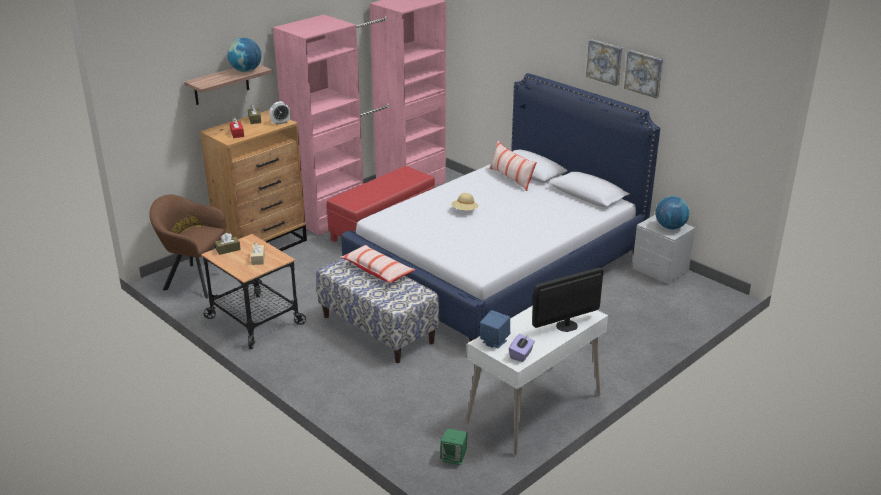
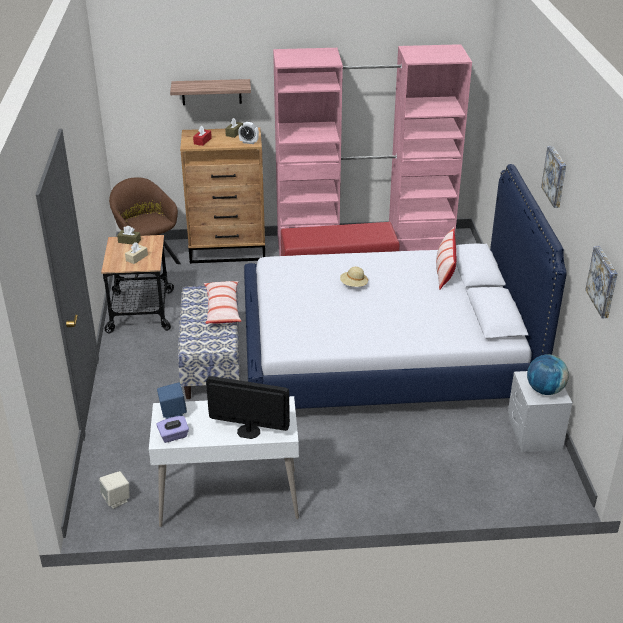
camera: 40 degrees right, 5 degrees up
(246, 71) = (229, 85): globe -> none
(454, 457) = (116, 499): green speaker -> beige speaker
(644, 73) = (573, 203): picture -> picture (604, 282)

